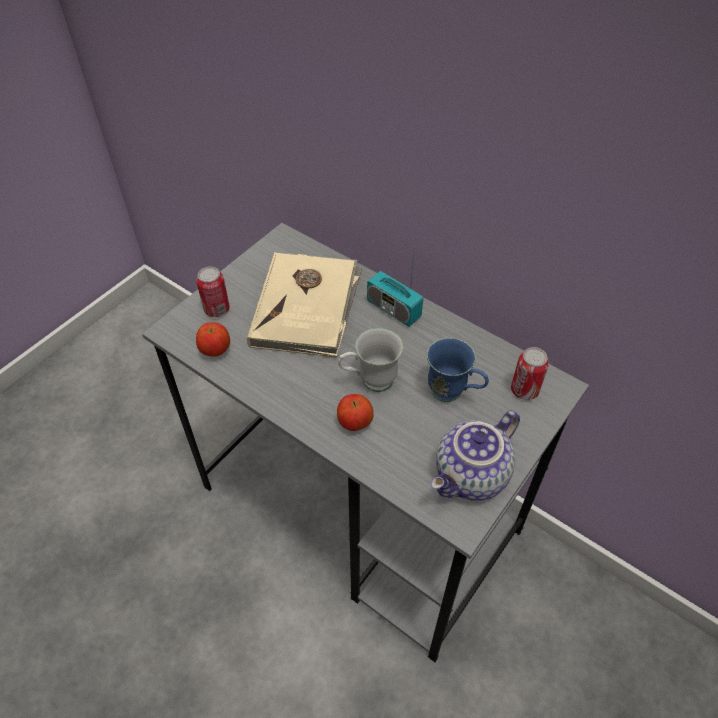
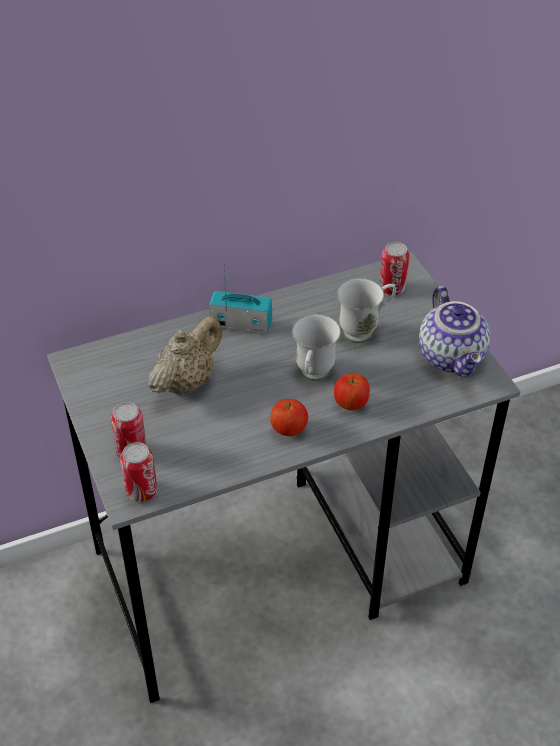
camera: 60 degrees left, 5 degrees down
(181, 333) = (141, 491): none -> can
(215, 350) = (187, 471): apple -> apple (288, 429)
(307, 307) = (187, 381): beige book -> beige teapot
(393, 309) = (241, 324): radio -> radio turned 150 degrees counterclockwise
(453, 394) = (365, 330): blue mug -> white mug

